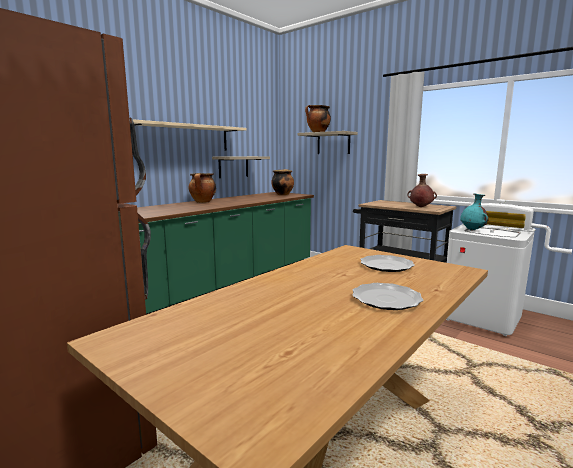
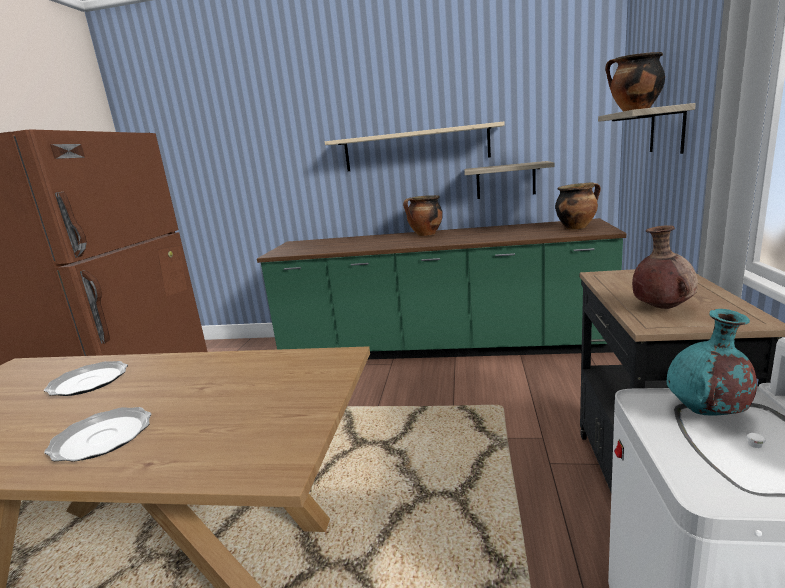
camera: 60 degrees right, 5 degrees up
(386, 265) = (265, 400): plate -> plate (89, 381)

